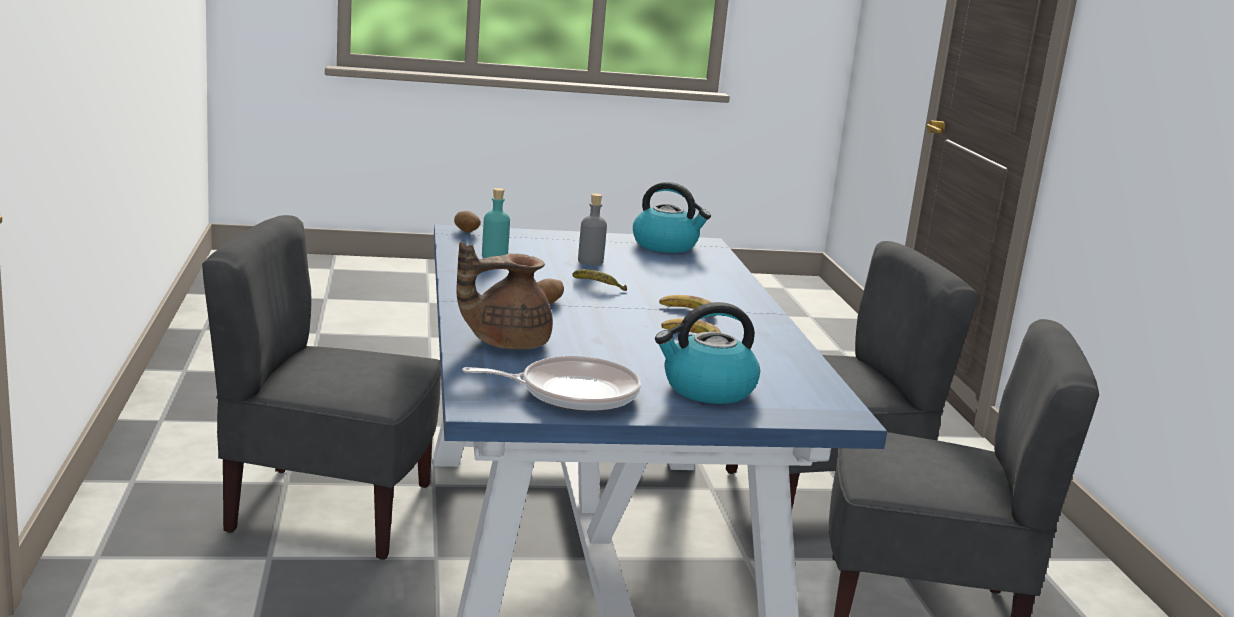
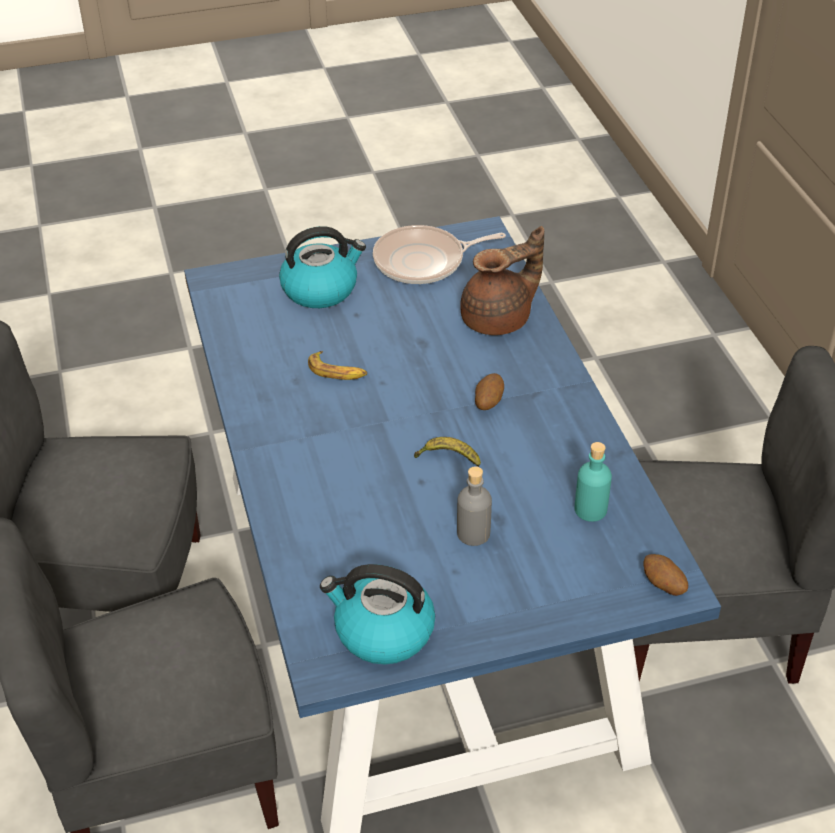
camera: 175 degrees right, 25 degrees up
(687, 311) = (342, 424): banana -> none

